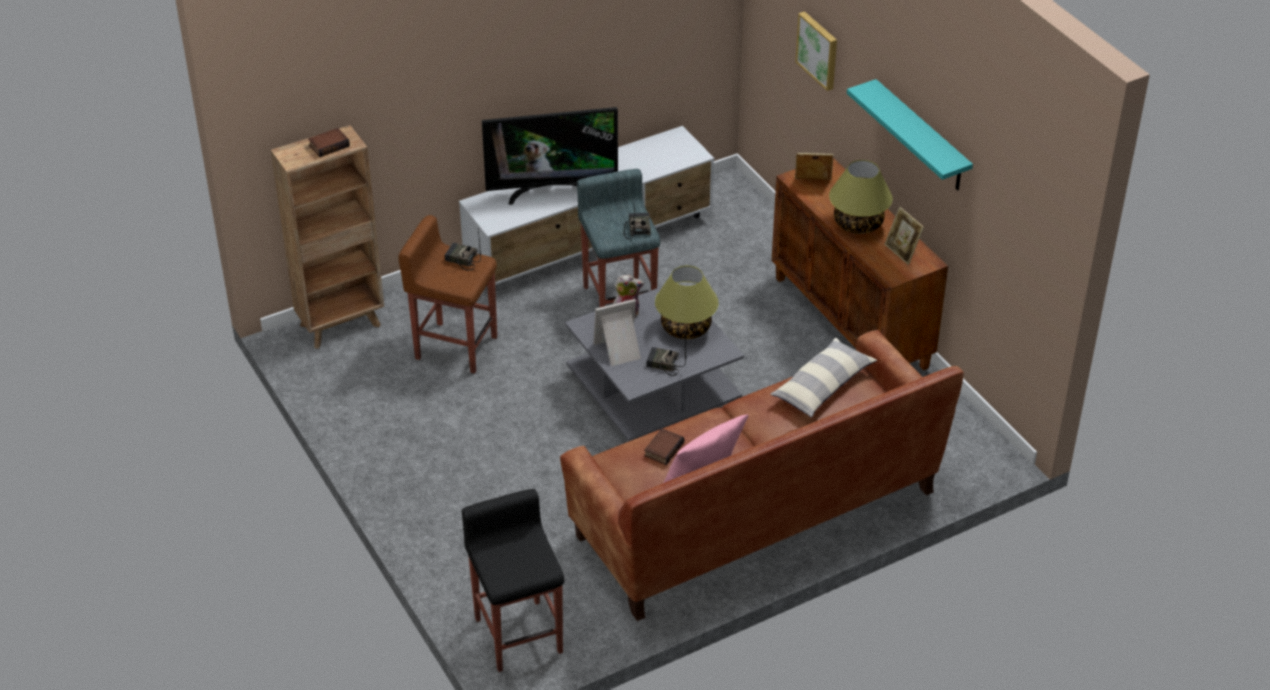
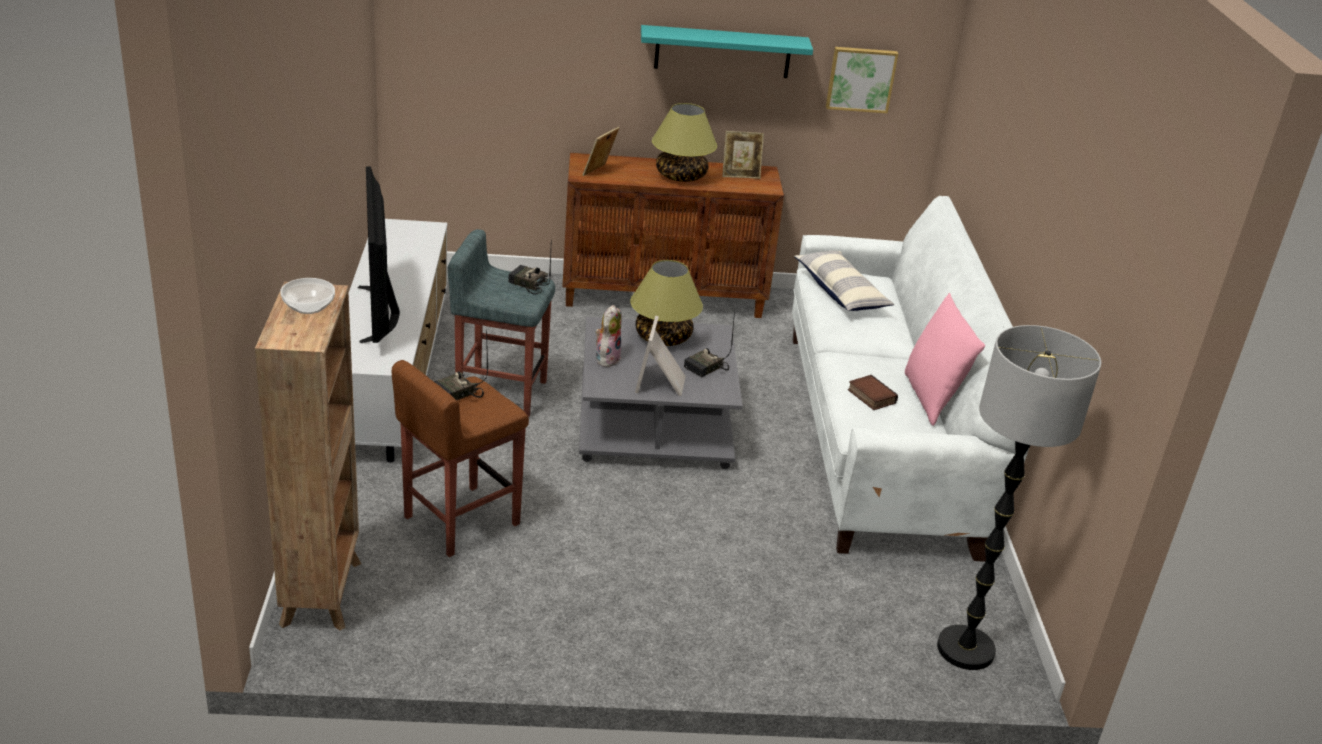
camera: 65 degrees left, 10 degrees down
(329, 145) = (308, 306): book -> bowl
(518, 634) = (965, 649): black stool -> floor lamp
(551, 190) = (381, 313): television -> television turned 150 degrees clockwise
(756, 514) = (878, 438): brown sofa -> white sofa
(818, 50) = (533, 42): picture -> picture (861, 79)

